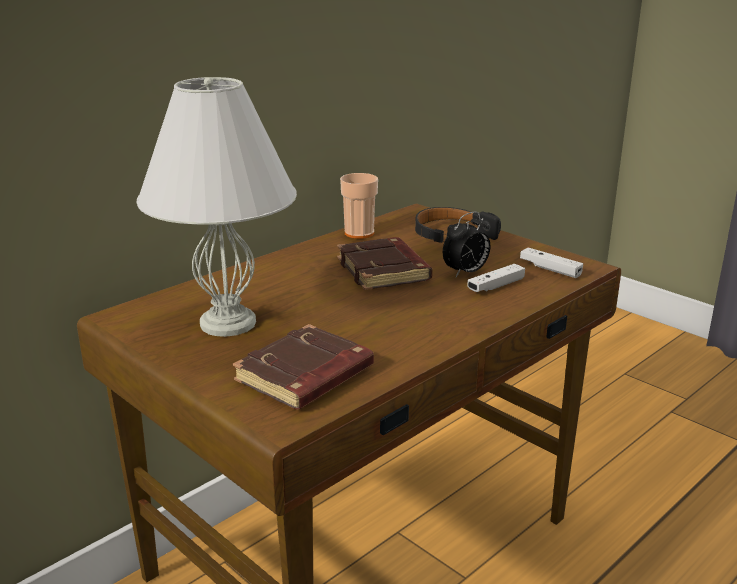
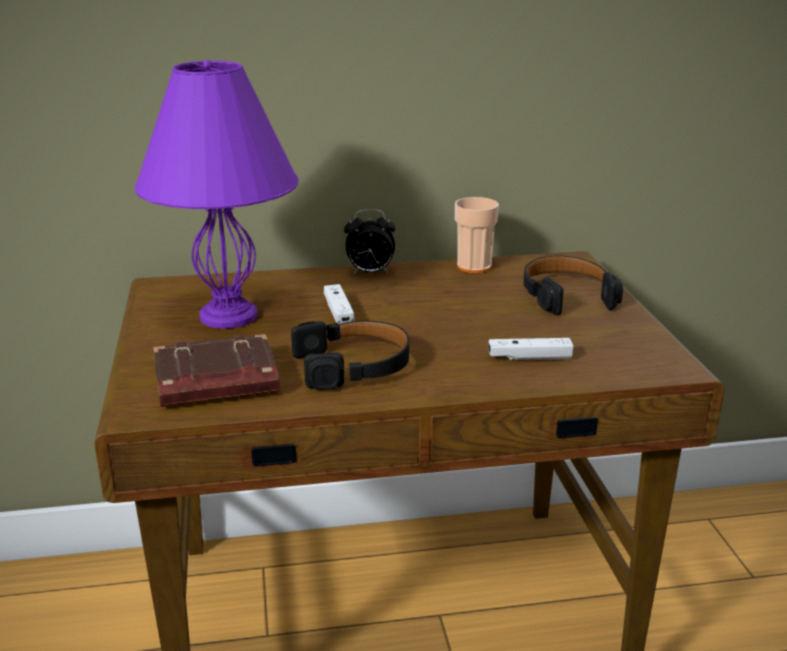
camera: 35 degrees right, 0 degrees up
(228, 324) = (228, 317): white table lamp -> purple table lamp
(384, 271) = (439, 310): brown book -> none
(390, 329) = (353, 365): none -> black headphones
(466, 273) = (519, 335): alarm clock -> alarm clock (370, 273)
(550, 269) = (623, 358): white game controller -> white game controller (338, 313)

